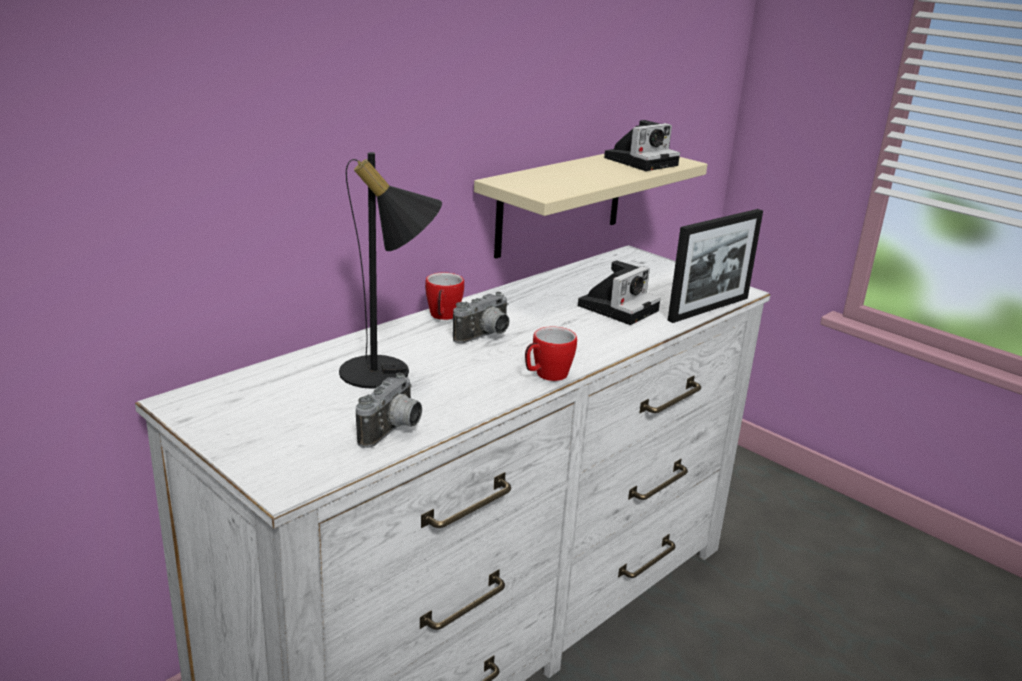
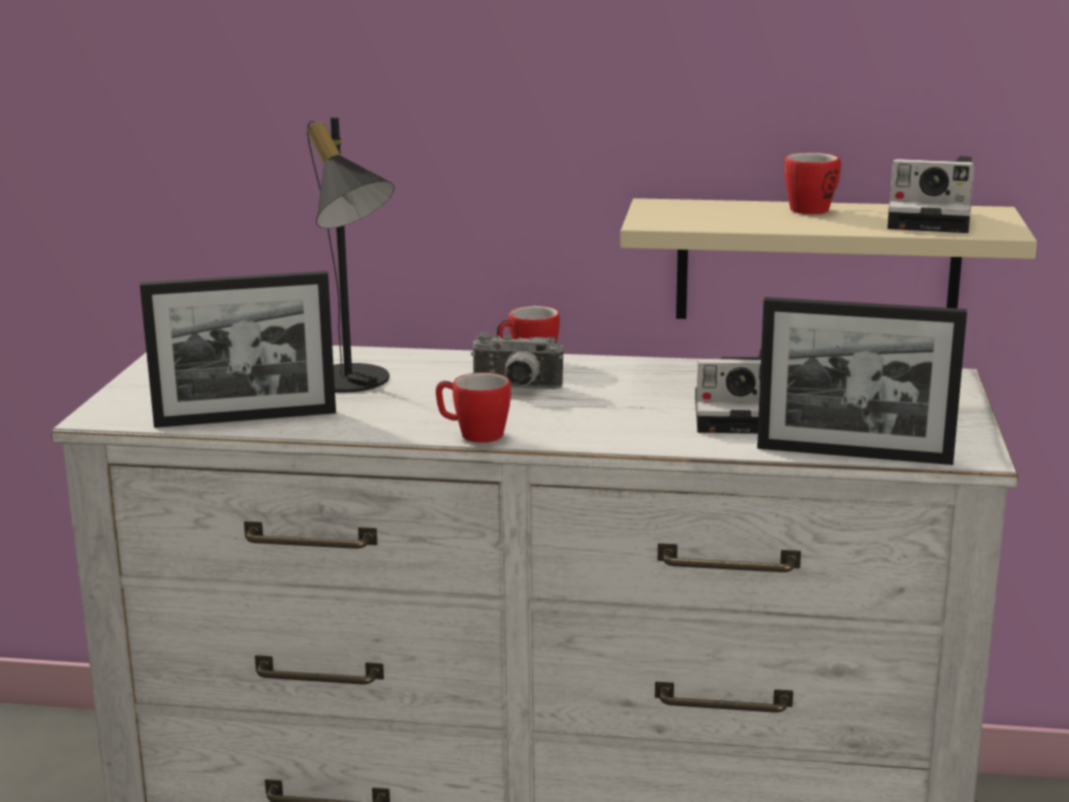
camera: 55 degrees right, 5 degrees down
(394, 431) = (245, 418): camera -> picture frame
(579, 166) = (815, 209): none -> mug

